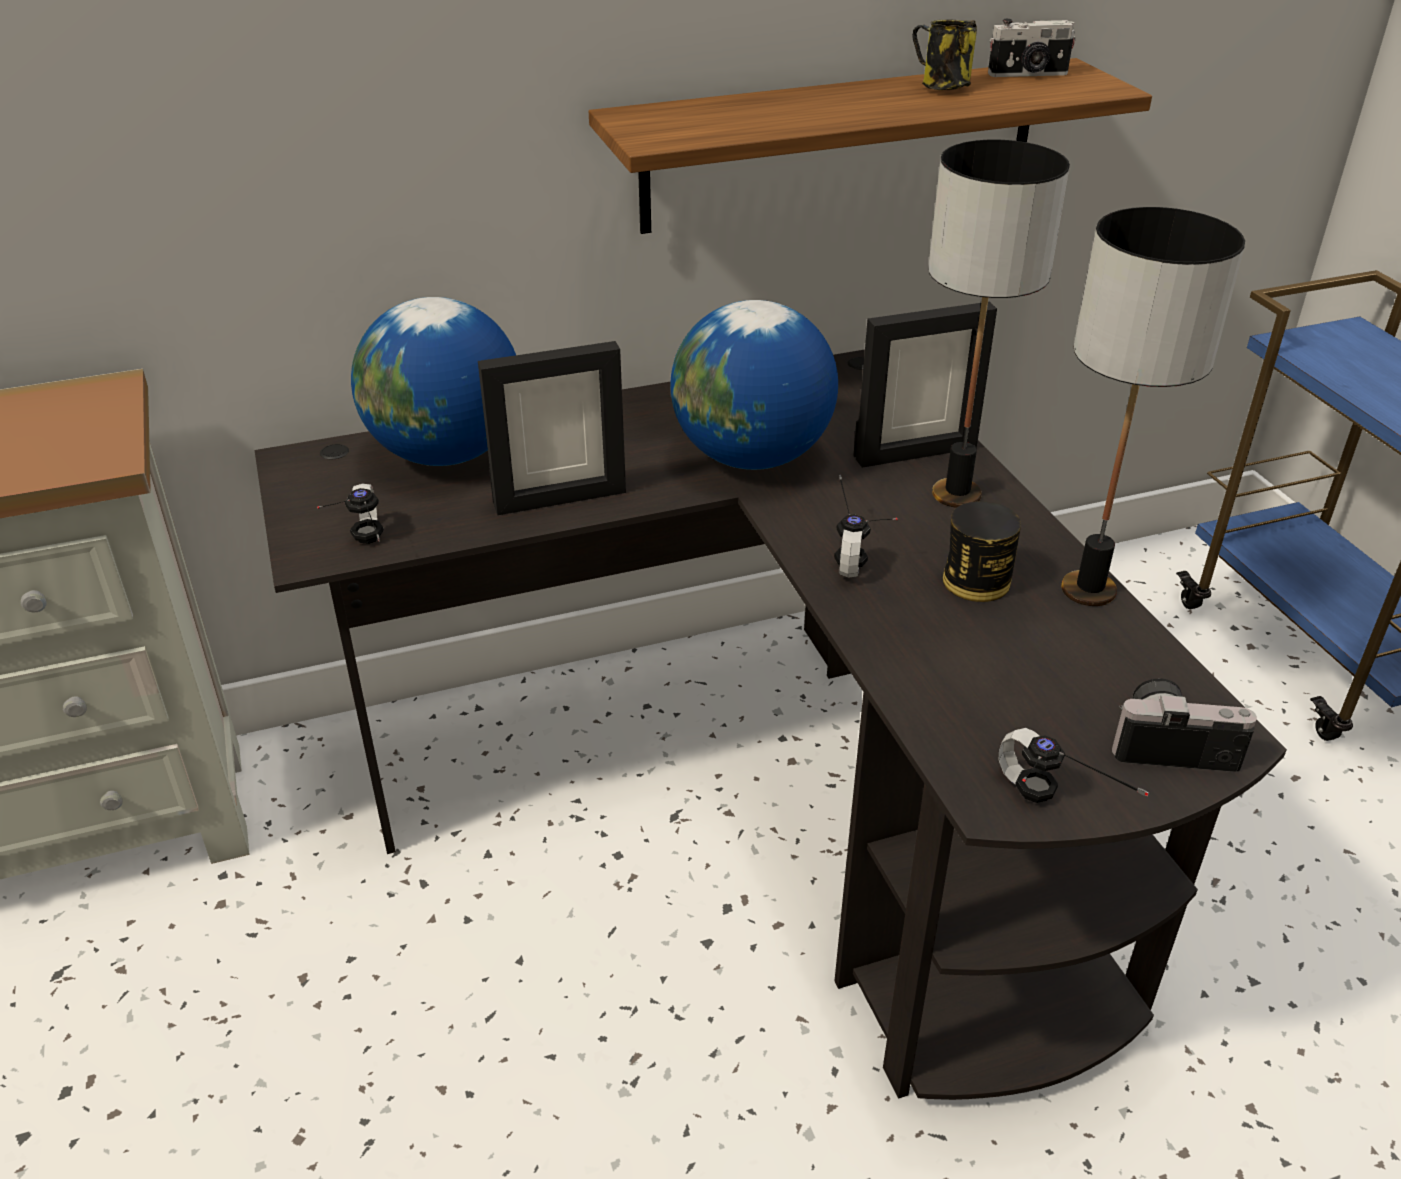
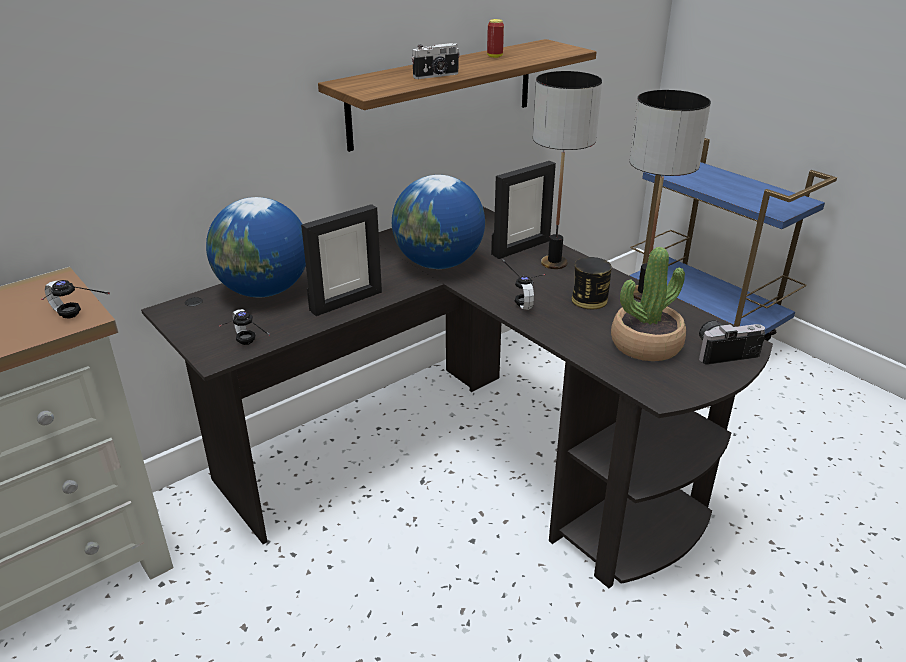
camera: 20 degrees left, 5 degrees down
(942, 88) = (494, 56): mug -> can
(1027, 694) = (646, 344): none -> potted plant
(1028, 74) = (530, 47): camera -> camera (436, 76)
(1047, 814) = (689, 394): headphones -> headphones (73, 322)

